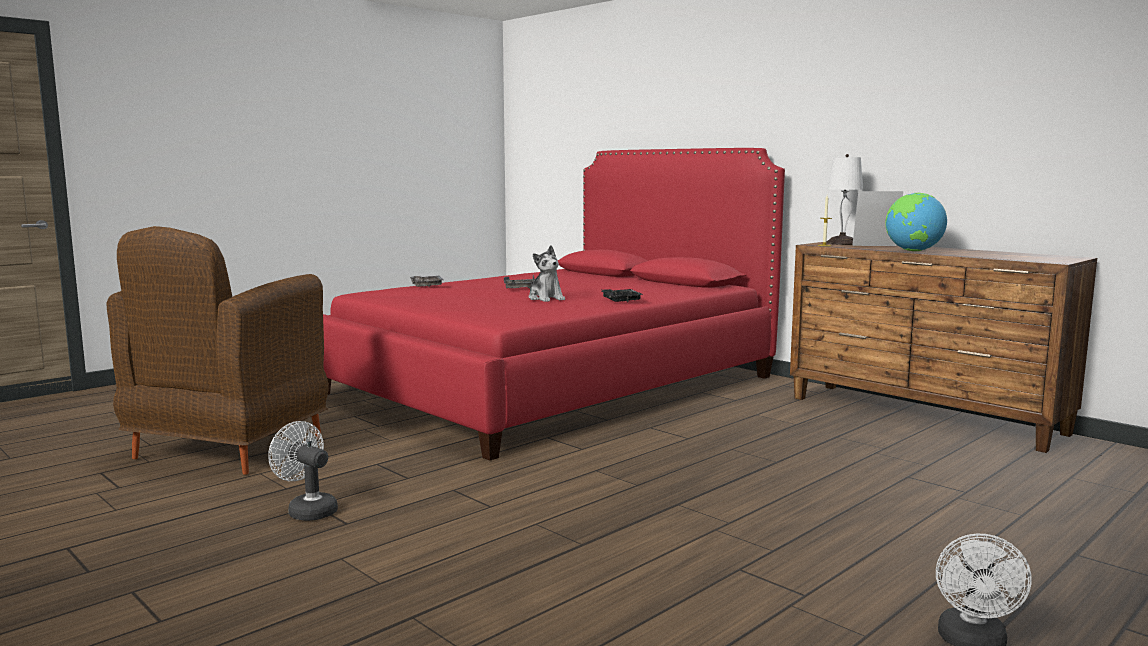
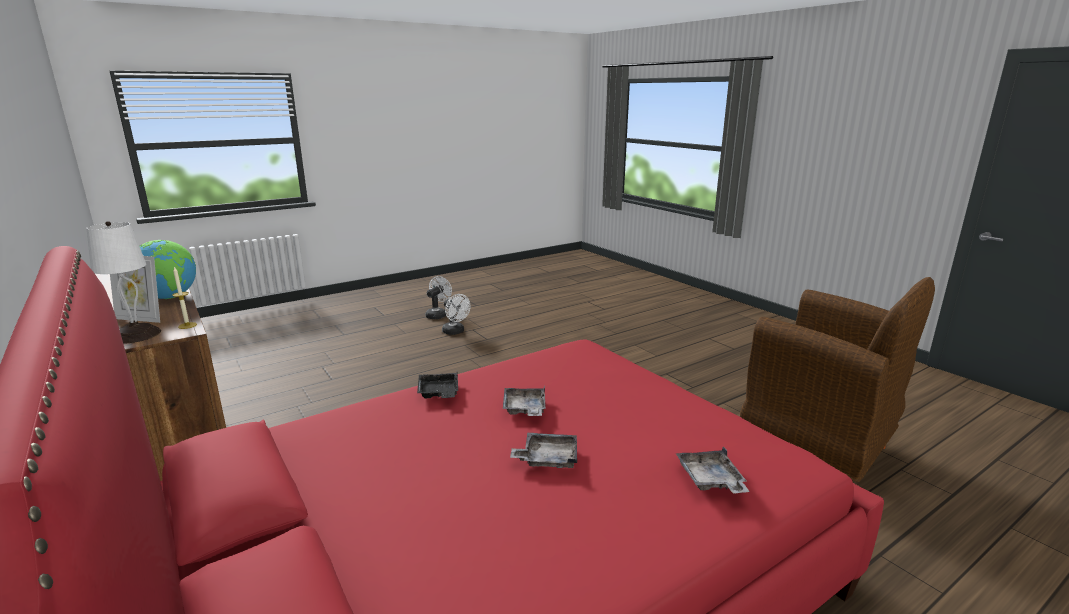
camera: 170 degrees left, 10 degrees up
(227, 449) = (817, 453): brown armchair -> brown armchair turned 105 degrees clockwise
(307, 510) = (694, 383): white fan -> white fan (455, 332)
(546, 298) = (524, 409): plush toy -> grey tray

